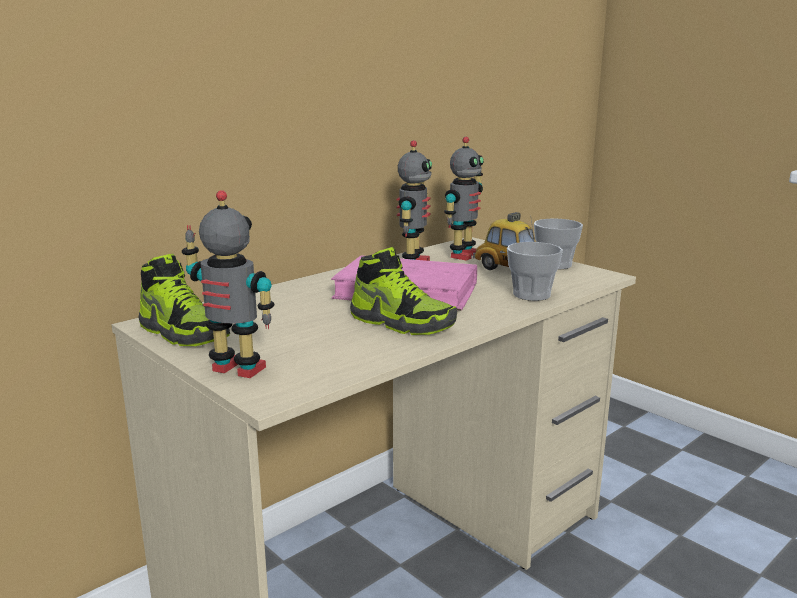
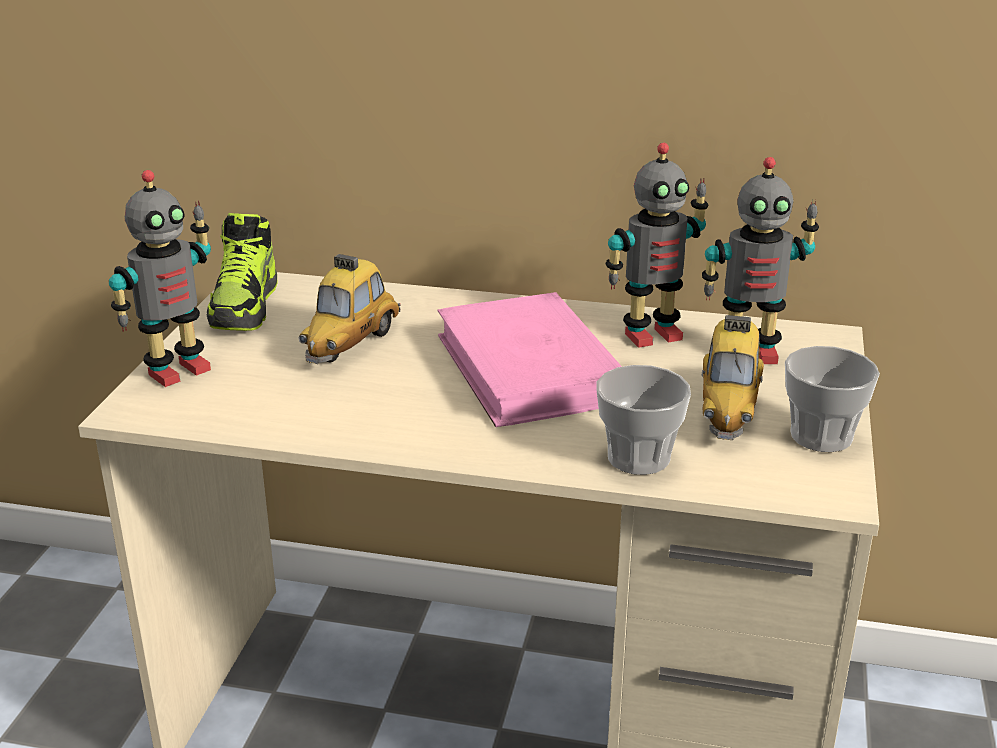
camera: 55 degrees right, 10 degrees up
(236, 371) = (177, 370): toy robot -> toy robot turned 60 degrees clockwise
(298, 318) = (351, 344): none -> toy car
(402, 323) = (407, 405): shoe -> none

